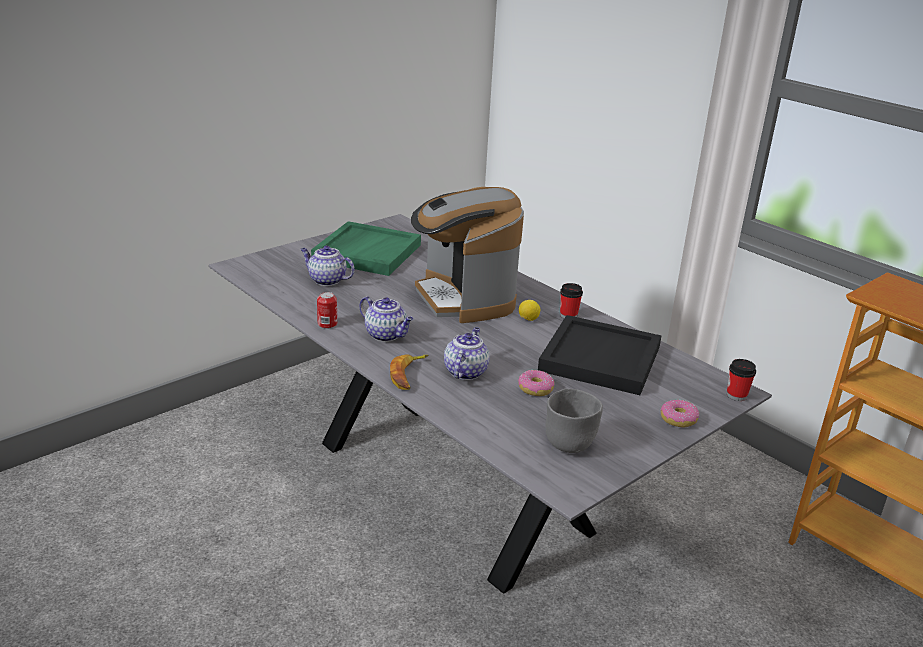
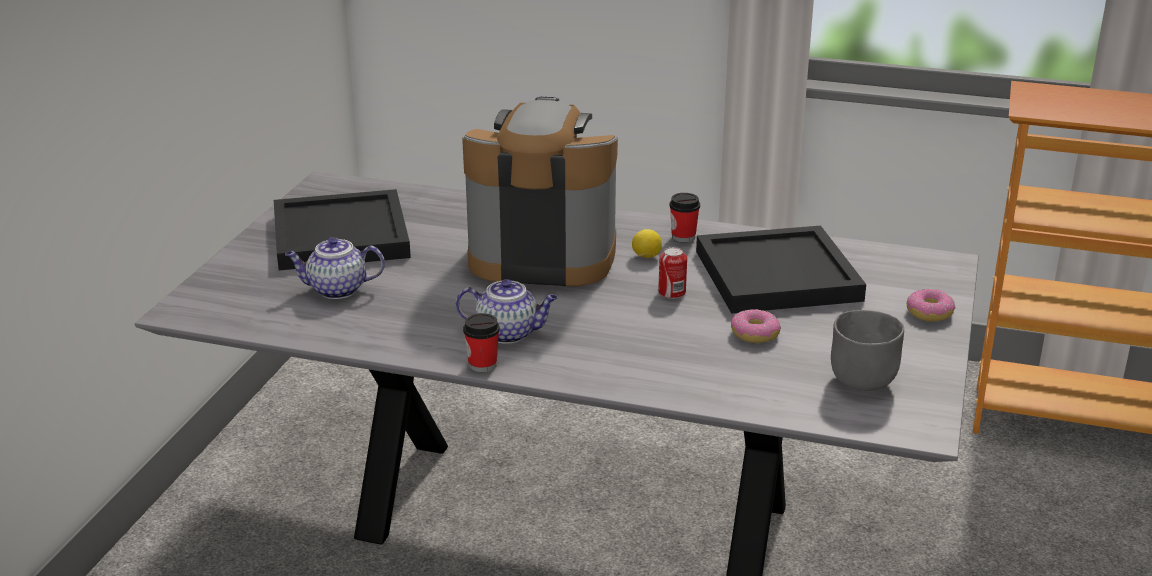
camera: 30 degrees left, 0 degrees up
(327, 324) = (416, 346): can -> can (672, 292)
(367, 252) = (339, 235): green tray -> black tray
(408, 375) = (599, 371): banana -> none
(464, 299) = (541, 256): coffee machine -> coffee machine turned 150 degrees clockwise
(465, 371) = (656, 343): teapot -> none
(736, 395) = (950, 267): cup -> cup (482, 365)

